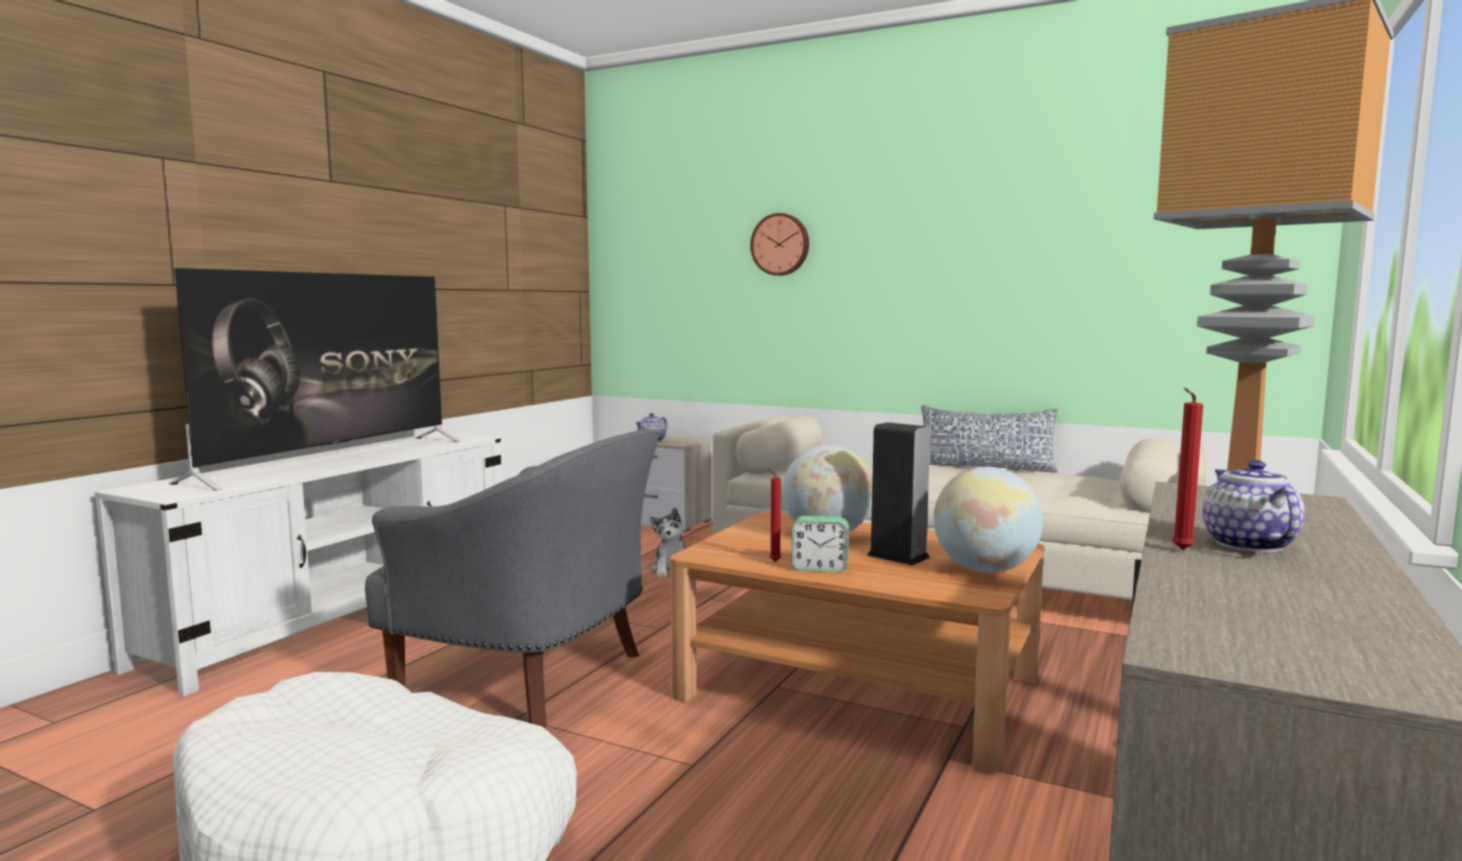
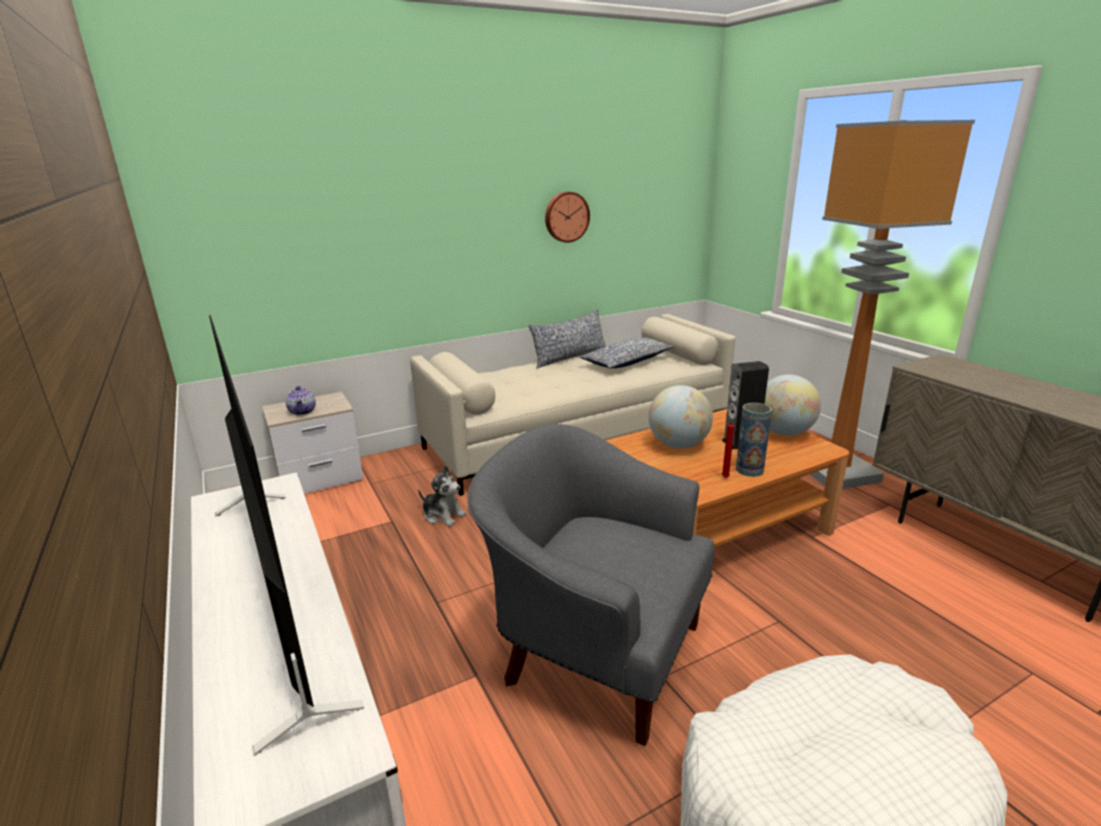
camera: 55 degrees left, 15 degrees up
(532, 678) = (595, 650): grey armchair -> grey armchair turned 120 degrees counterclockwise
(780, 244) = (386, 205): wall clock -> wall clock (566, 217)
(820, 568) = (749, 470): alarm clock -> vase
(1037, 484) = (626, 362): none -> pillow
(1180, 550) = (1049, 407): red candle -> none
(1246, 544) = (1036, 395): teapot -> none

